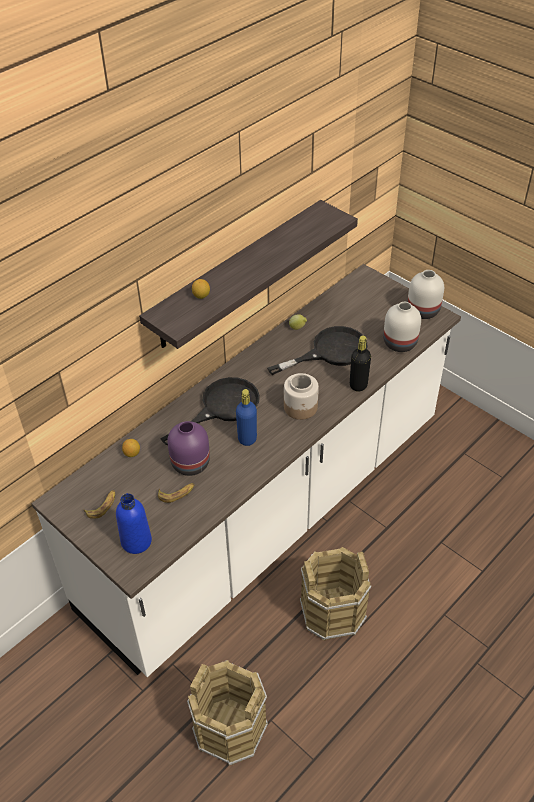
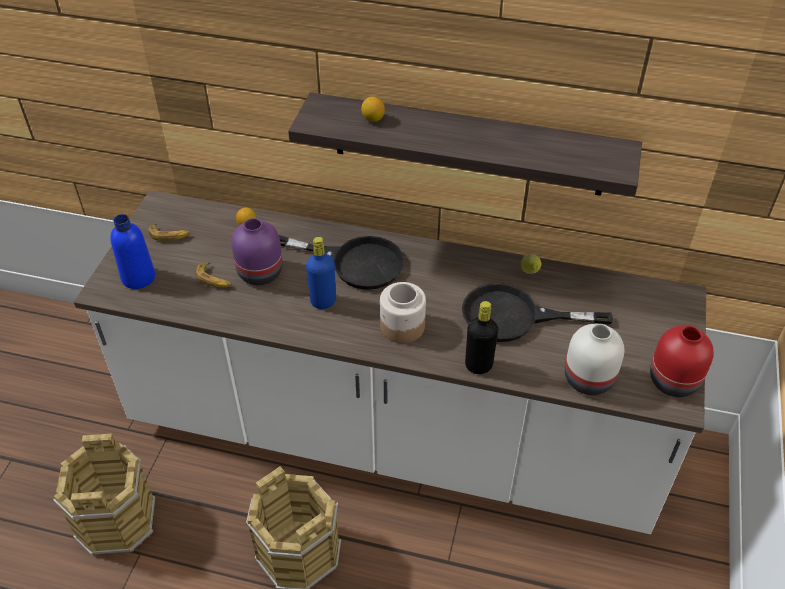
camera: 60 degrees right, 0 degrees up
(330, 352) = (514, 317): black frying pan -> black frying pan turned 150 degrees clockwise
(424, 311) = (674, 382): white vase -> red vase

